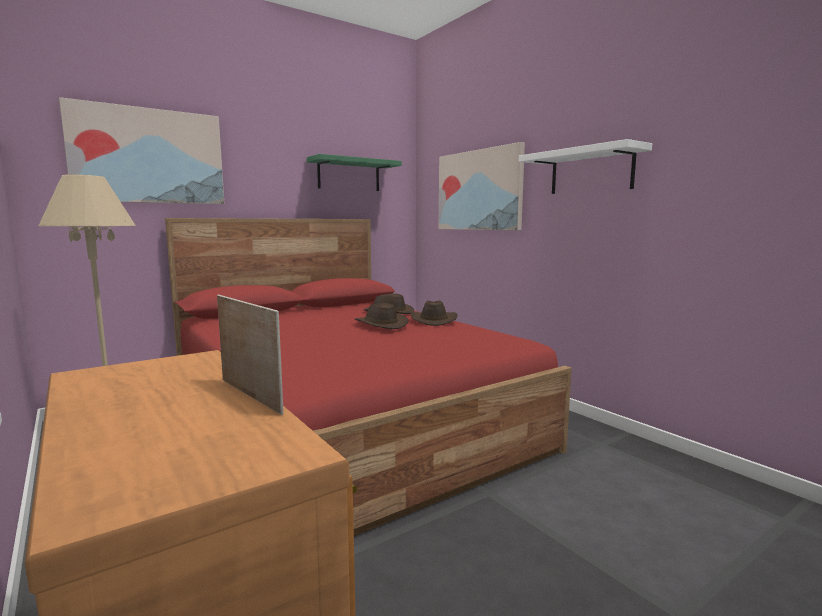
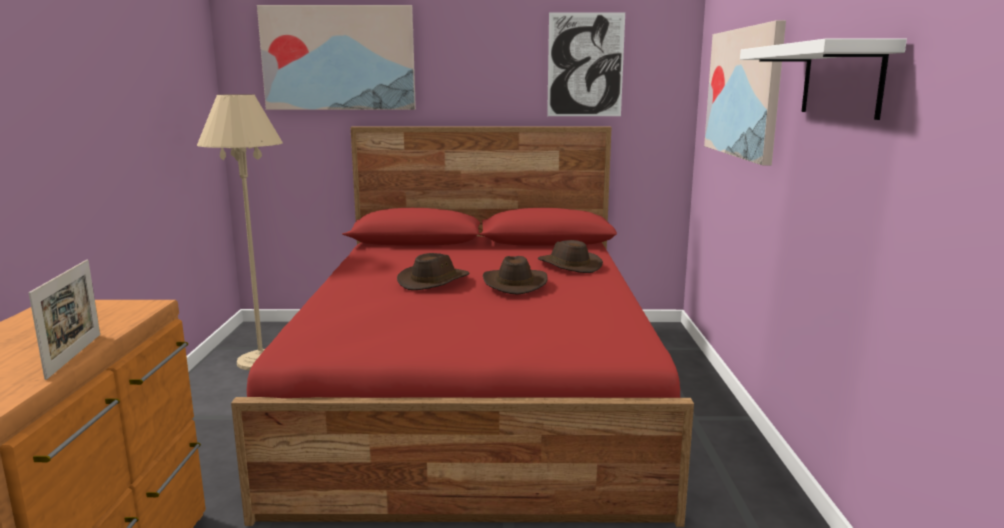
camera: 35 degrees right, 5 degrees up
(349, 175) = (585, 65): green shelf -> picture
(433, 320) = (593, 289): brown hat -> brown hat (434, 281)

